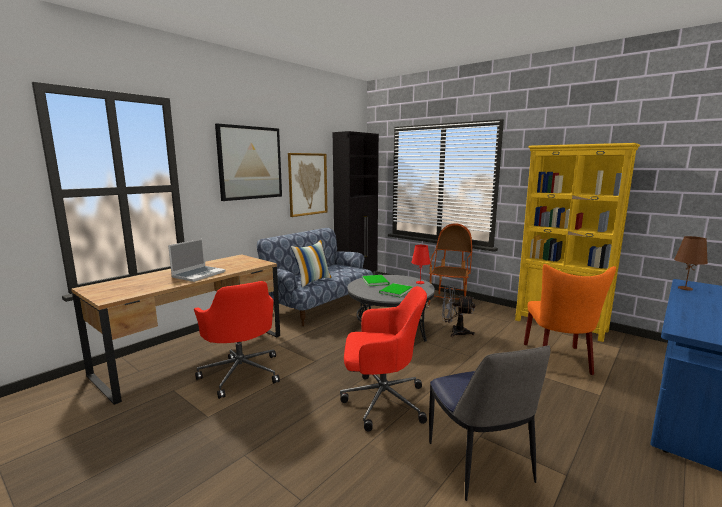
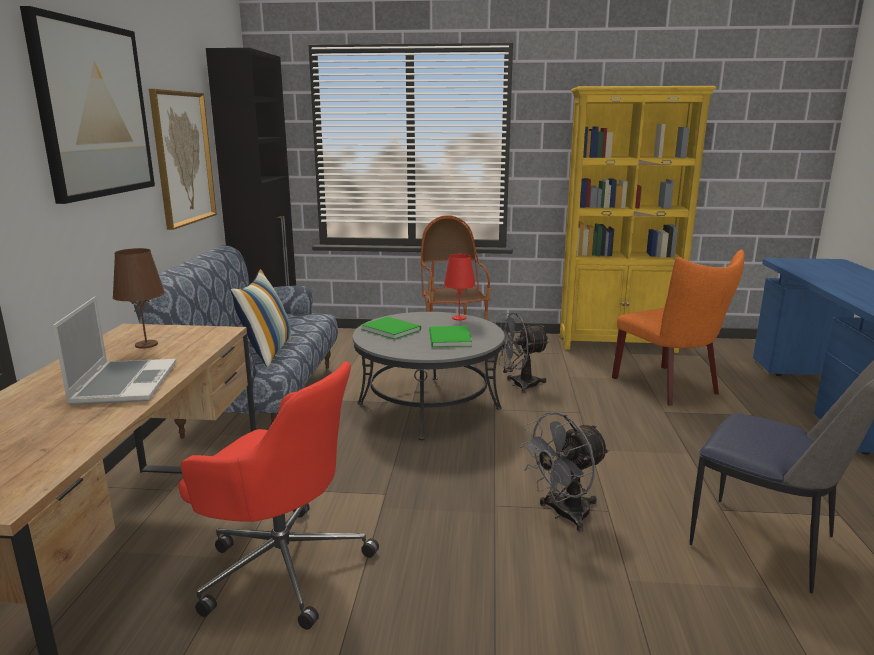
camera: 35 degrees left, 5 degrees up
(381, 401) = (563, 515): red office chair -> grey fan
(685, 288) = (793, 266): brown table lamp -> brown table lamp (146, 345)

